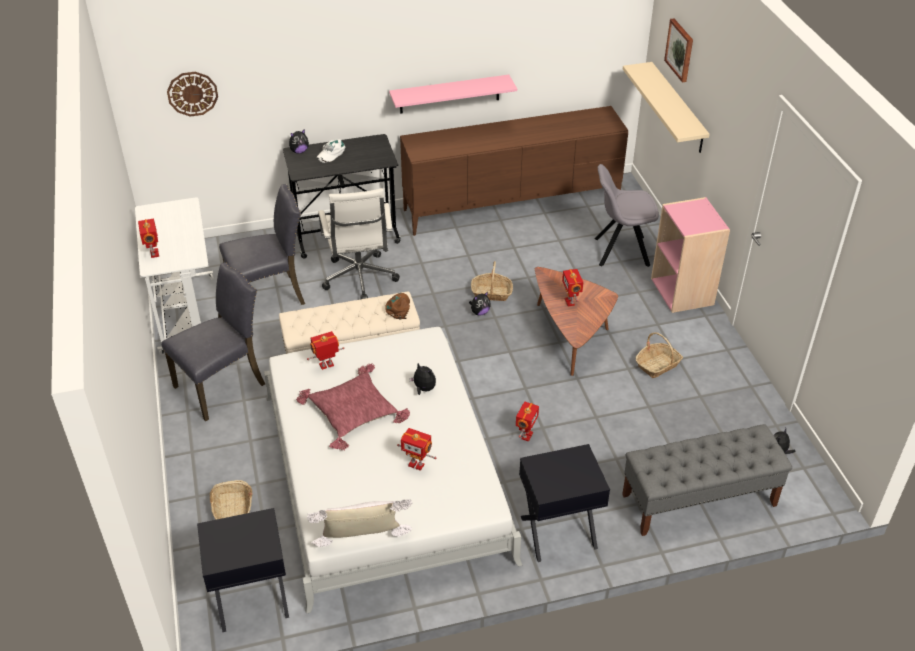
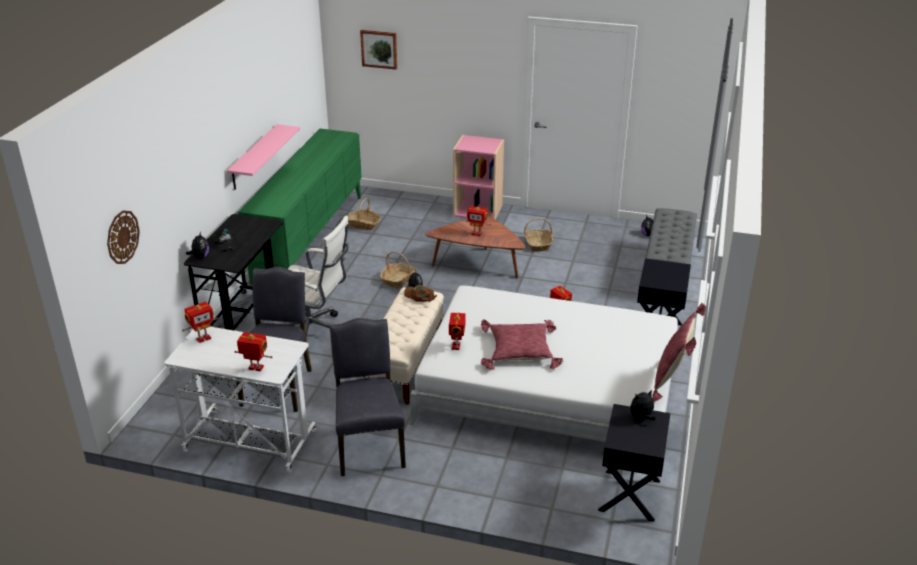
camera: 60 degrees left, 10 degrees down
(232, 508) = (523, 479): basket -> basket (363, 224)
(331, 153) = (225, 243): white cap -> black cap
(364, 554) = (674, 385): white pillow -> red pillow
(416, 464) = (600, 337): toy robot -> toy robot (203, 338)
(423, 389) = (524, 311): plush toy -> plush toy (641, 417)
(512, 205) = (309, 237): brown cabinet -> green cabinet
(621, 251) = (413, 216): grey chair -> none
(677, 108) = (391, 94): beige shelf -> none

